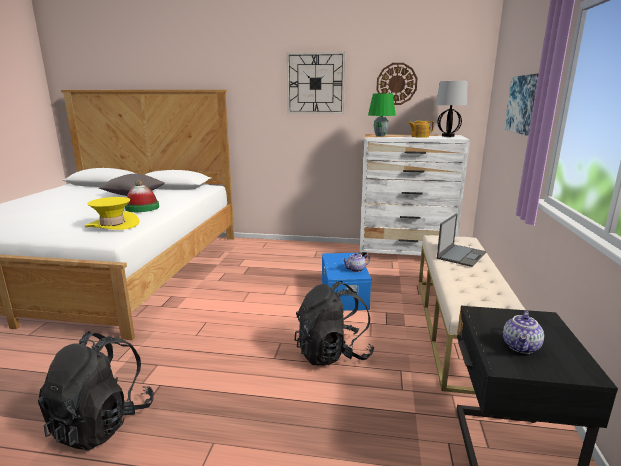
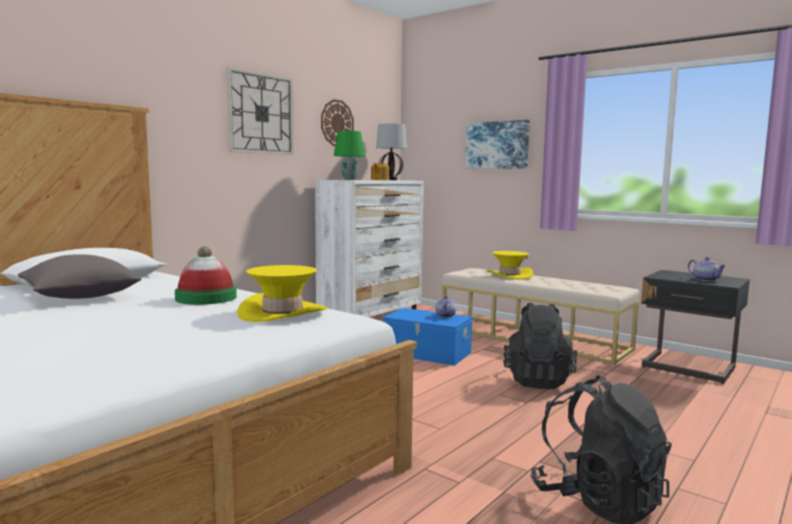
camera: 60 degrees left, 10 degrees down
(461, 255) = (509, 275): laptop -> yellow hat

